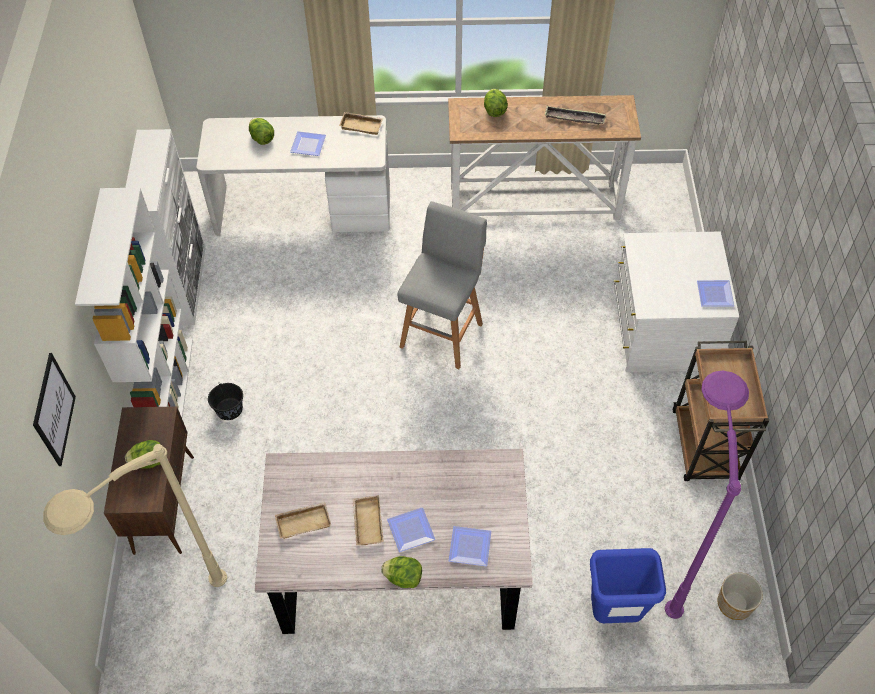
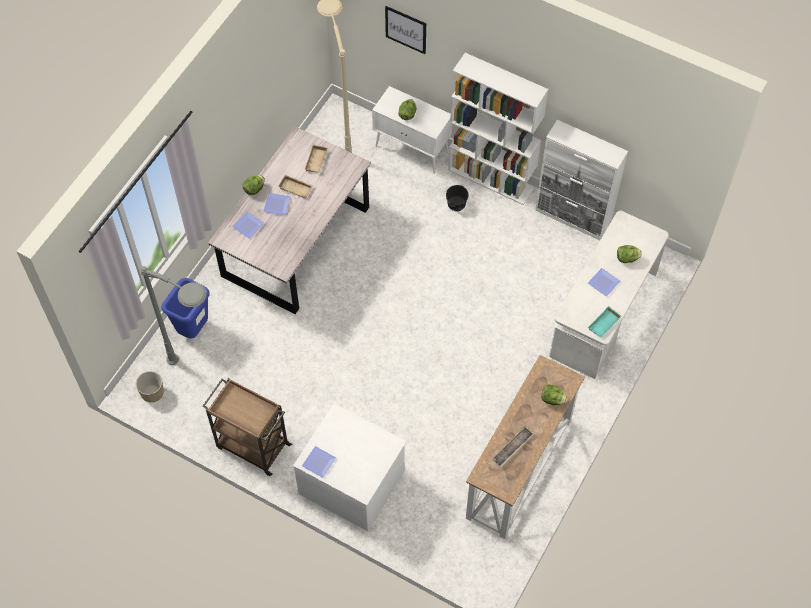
camera: 120 degrees right, 5 degrees up
(164, 503) = (412, 150): brown cabinet -> white cabinet
(362, 125) = (604, 324): beige tray -> turquoise tray
(442, 333) = (438, 344): grey stool -> none
(668, 554) = (203, 378): purple floor lamp -> grey floor lamp

